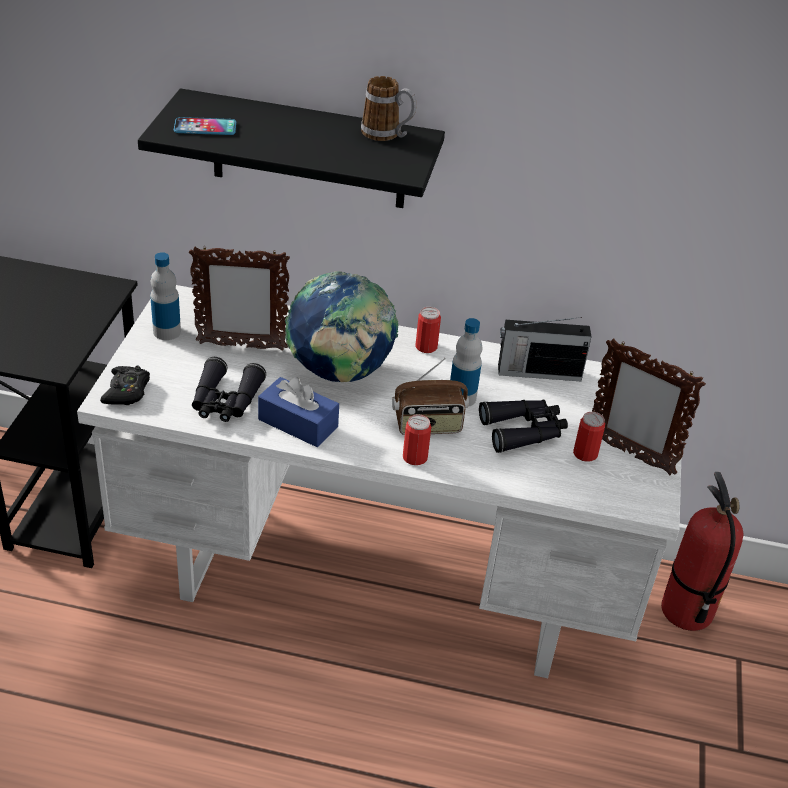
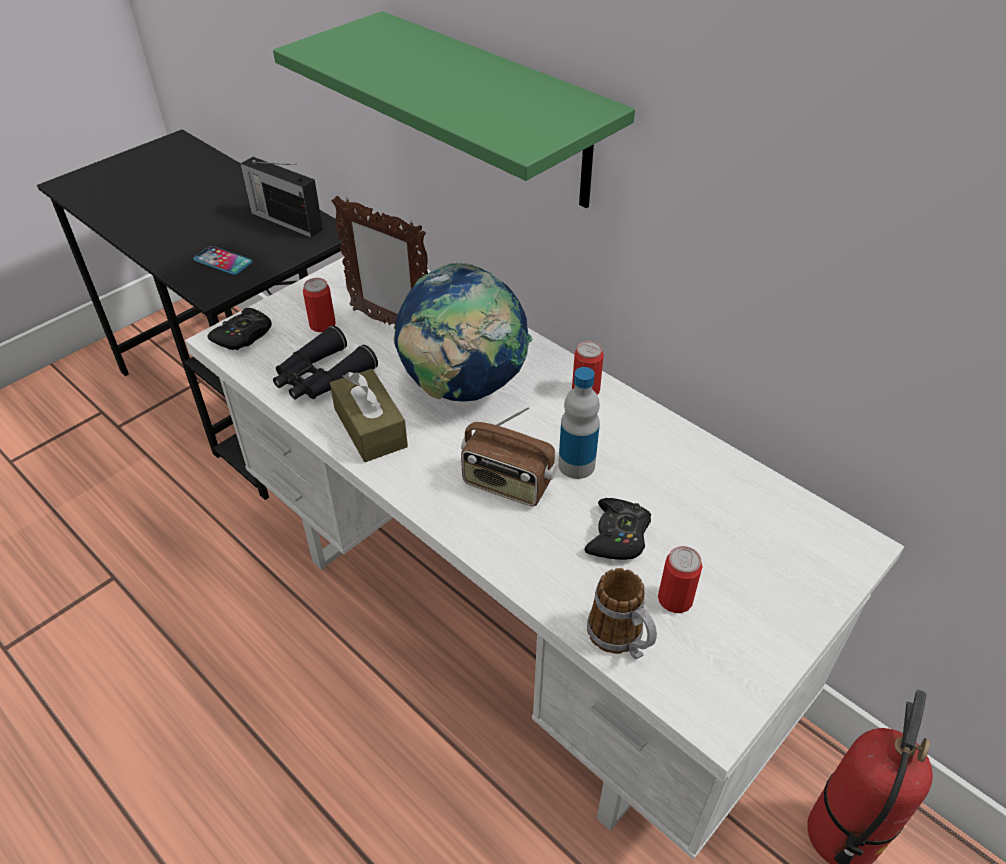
camera: 35 degrees right, 5 degrees up
(167, 331) = (335, 289): bottle -> none
(205, 127) = (355, 51): phone -> phone (223, 261)
(298, 423) = (370, 428): blue tissue box -> brown tissue box
(309, 150) = (497, 111): black shelf -> green shelf
(387, 135) = (553, 98): mug -> mug (621, 640)
(415, 457) = (459, 517): can -> can (322, 325)
(523, 431) = (618, 536): black binoculars -> black game controller
(537, 372) = (698, 467): radio -> radio (285, 220)
(630, 454) = (738, 625): picture frame -> none

